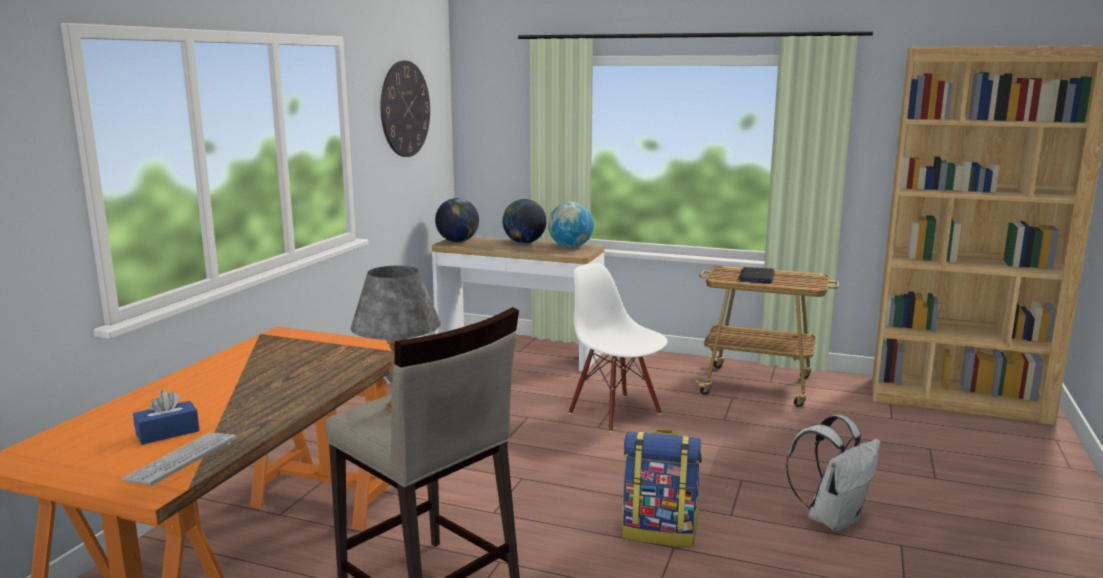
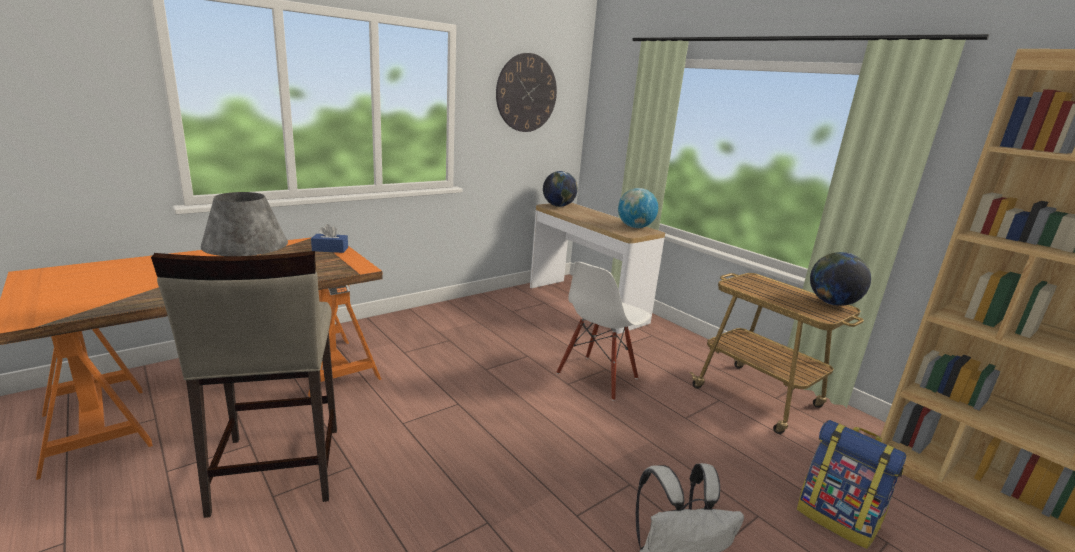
camera: 30 degrees right, 5 degrees up
(167, 433) = (121, 284): blue tissue box -> blue tissue box (330, 249)
(181, 459) = (82, 305): keyboard -> none
(524, 243) = (605, 217): globe -> globe (832, 303)
(615, 413) = (598, 377): white chair -> white chair turned 135 degrees counterclockwise
(660, 531) = (496, 501): backpack -> backpack (837, 519)
(756, 276) = (775, 292): laptop -> none

